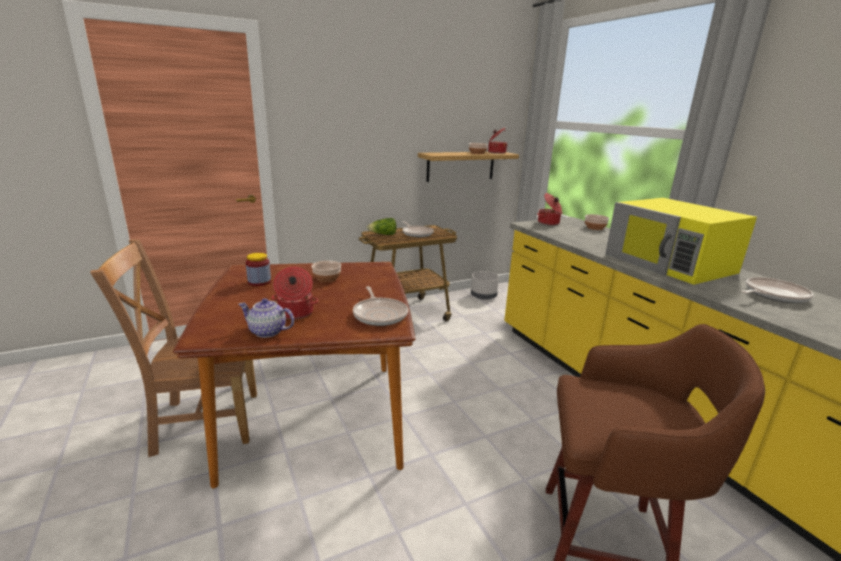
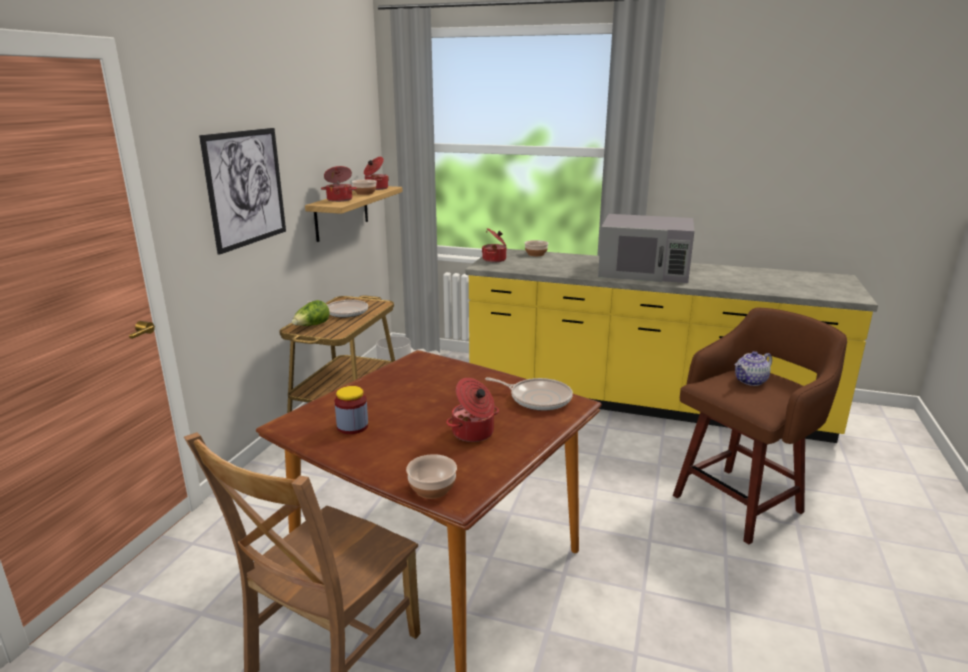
camera: 45 degrees left, 0 degrees up
(267, 332) = (497, 459): teapot -> teapot (750, 381)
(327, 278) = (409, 391): bowl -> bowl (431, 488)
(358, 130) = (246, 188): none -> picture
(447, 153) = (340, 199): none -> cooking pot
(670, 263) = (644, 271): yellow microwave -> grey microwave
(773, 295) = (729, 275): frying pan -> none

